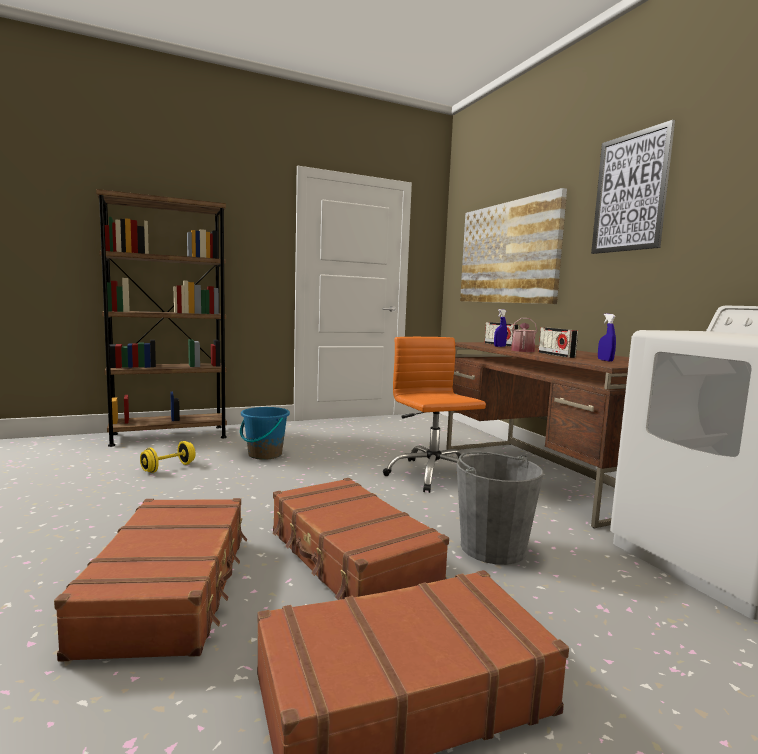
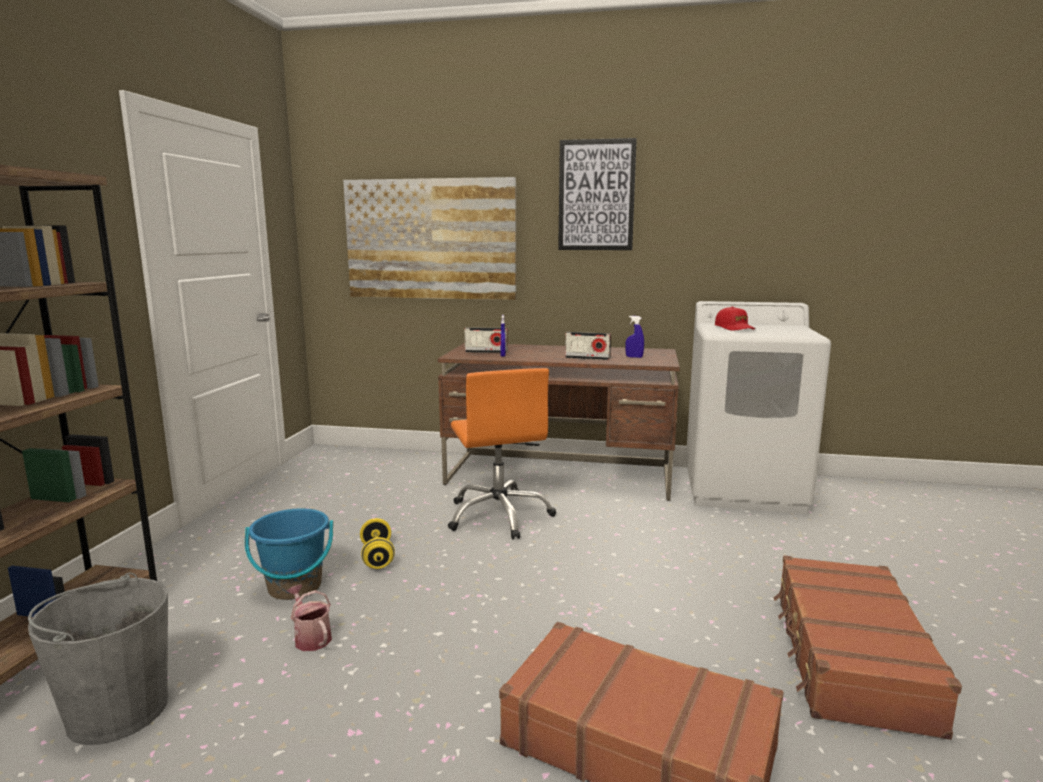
camera: 55 degrees left, 5 degrees up
(168, 468) = (228, 681): yellow dumbbell -> yellow dumbbell (377, 557)
(350, 558) = (643, 616): brown suitcase -> none
(432, 475) = (499, 515): orange office chair -> orange office chair turned 120 degrees counterclockwise
(492, 547) = (671, 548): grey bucket -> grey bucket (117, 711)
(522, 350) = (543, 357): watering can -> watering can (311, 637)
(719, 332) = (734, 328): none -> red cap

